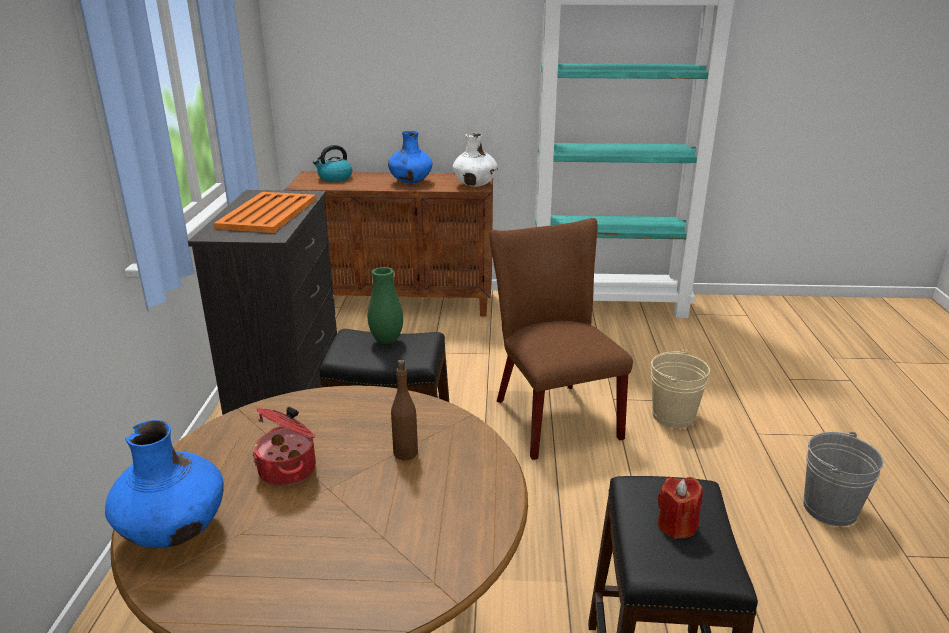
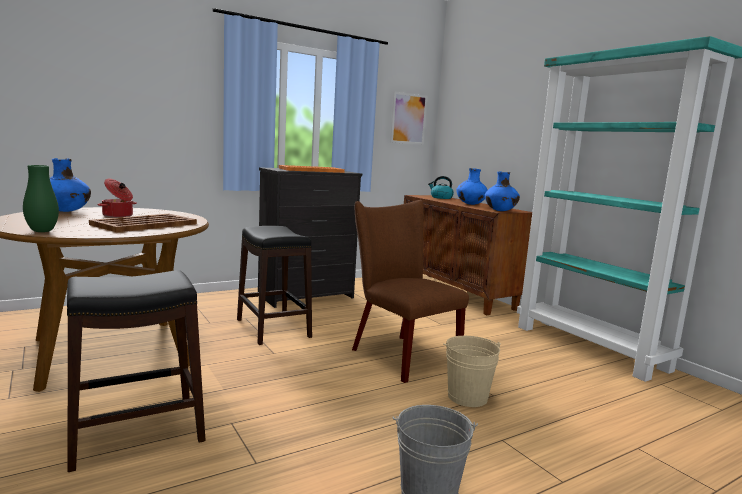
camera: 55 degrees right, 15 degrees down
(248, 60) = (408, 118): none -> picture
(386, 341) = (282, 231): green vase -> green vase (42, 231)
(405, 453) = (144, 224): brown bottle -> brown tray
(475, 185) = (500, 211): white vase -> blue vase
(551, 414) = (399, 354): brown chair -> brown chair turned 75 degrees counterclockwise
(676, 525) = (133, 281): red candle -> none

